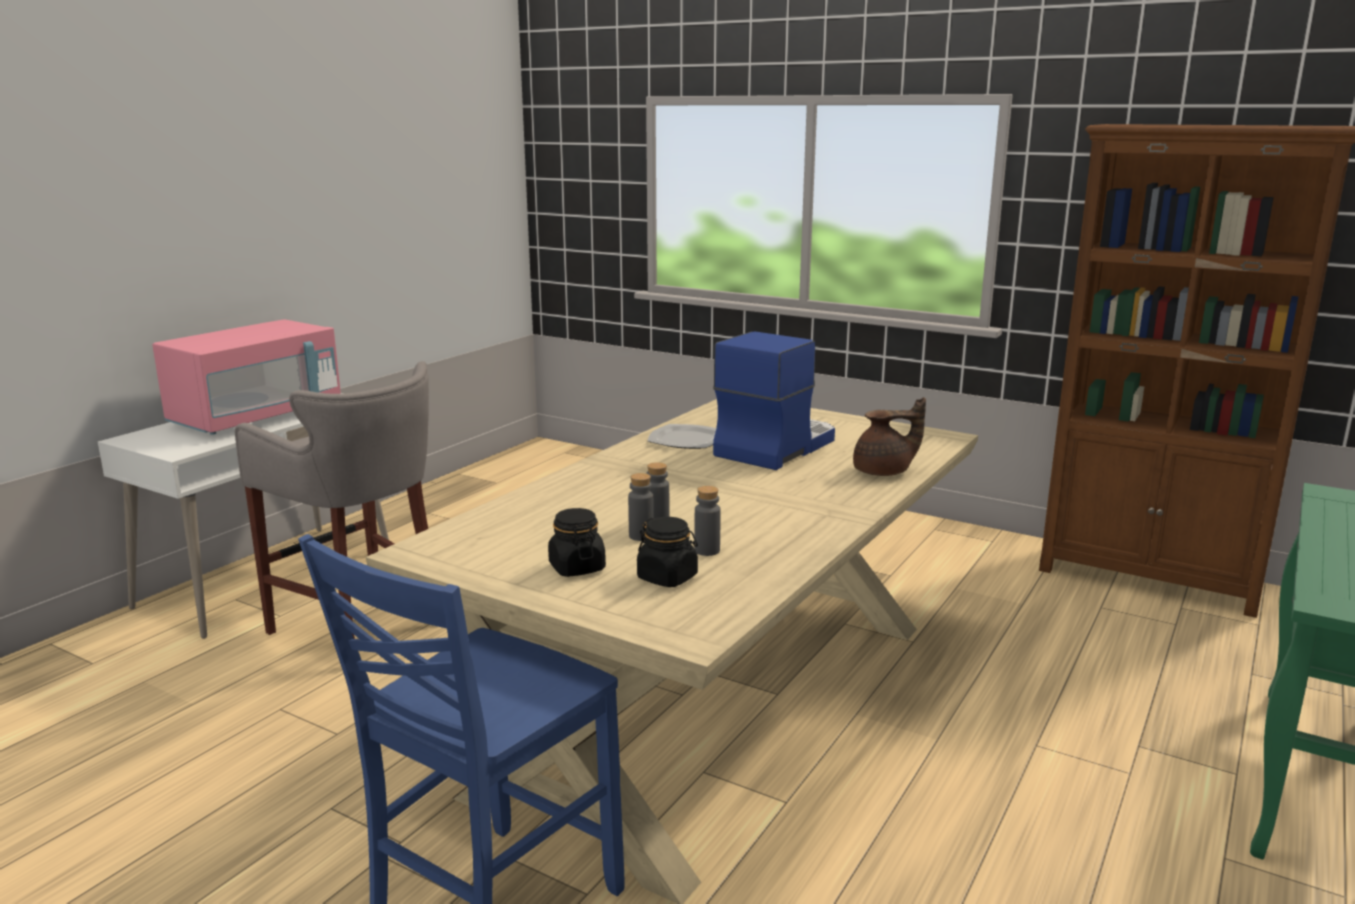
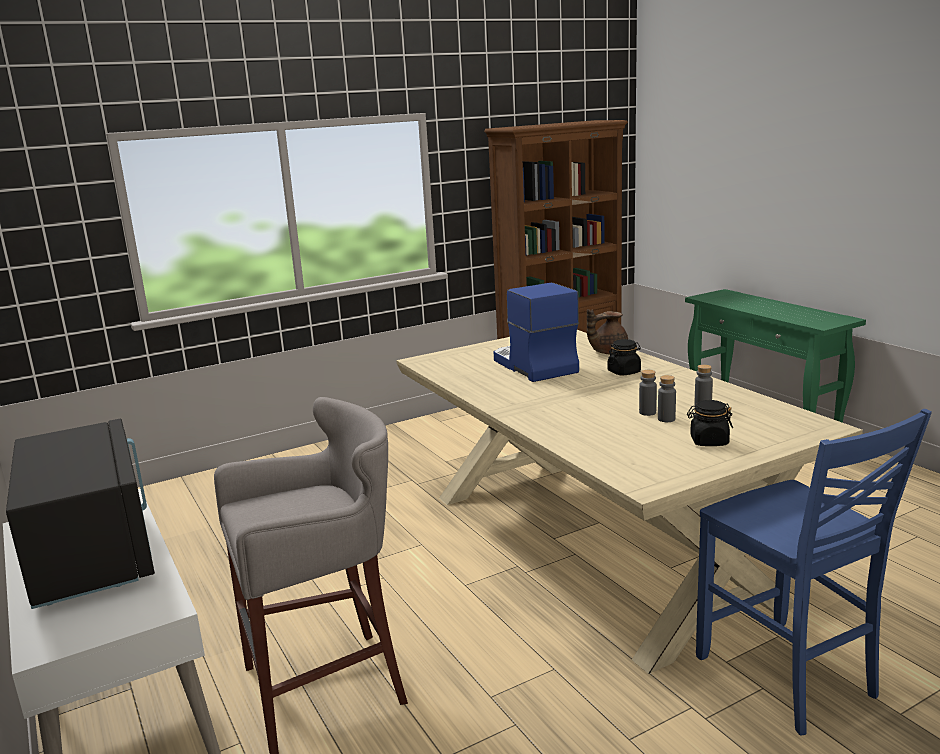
camera: 60 degrees left, 0 degrees up
(257, 417) = (93, 555): pink microwave -> black microwave
(667, 577) = (739, 421): black jar -> black jar (624, 372)
(687, 440) = (489, 384): plate -> none
(884, 472) = (607, 352): brown teapot -> brown teapot turned 135 degrees counterclockwise

